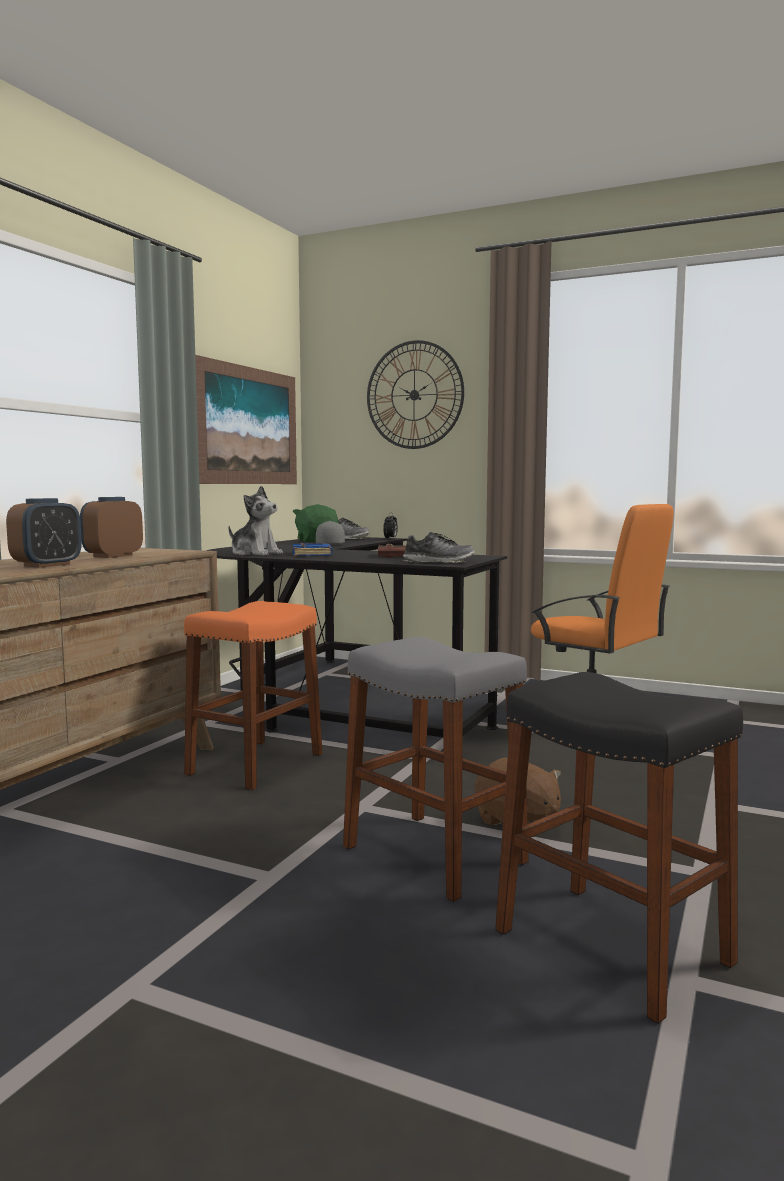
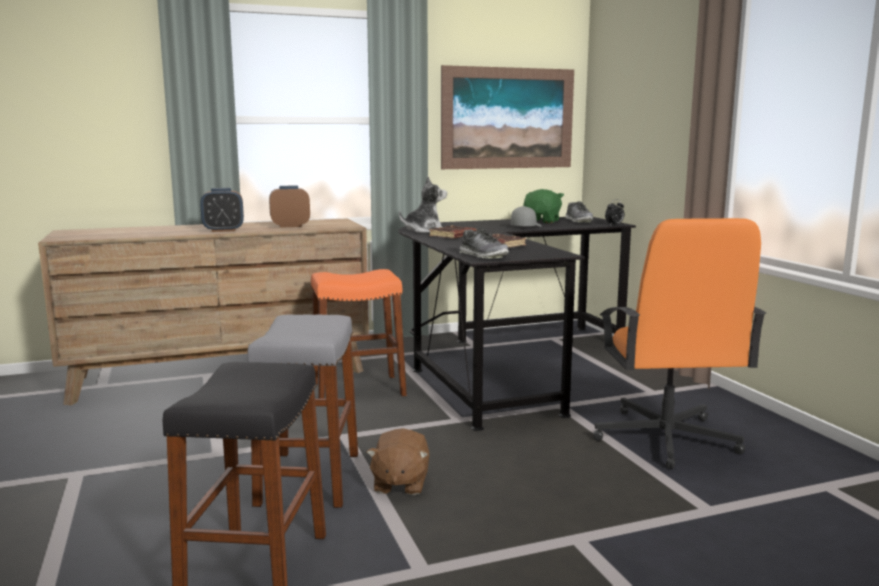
camera: 45 degrees right, 5 degrees up
(255, 554) = (424, 231): plush toy -> plush toy turned 105 degrees counterclockwise
(313, 554) = (453, 236): blue book -> brown book
(414, 395) = (654, 83): wall clock -> none

